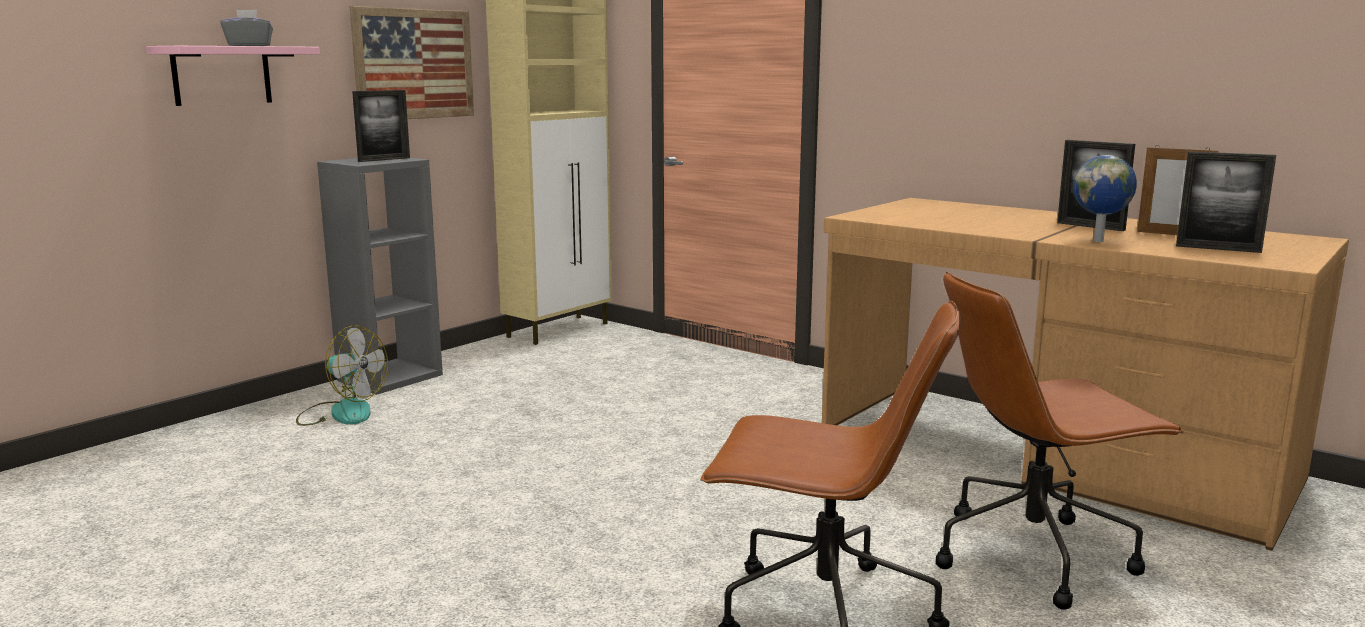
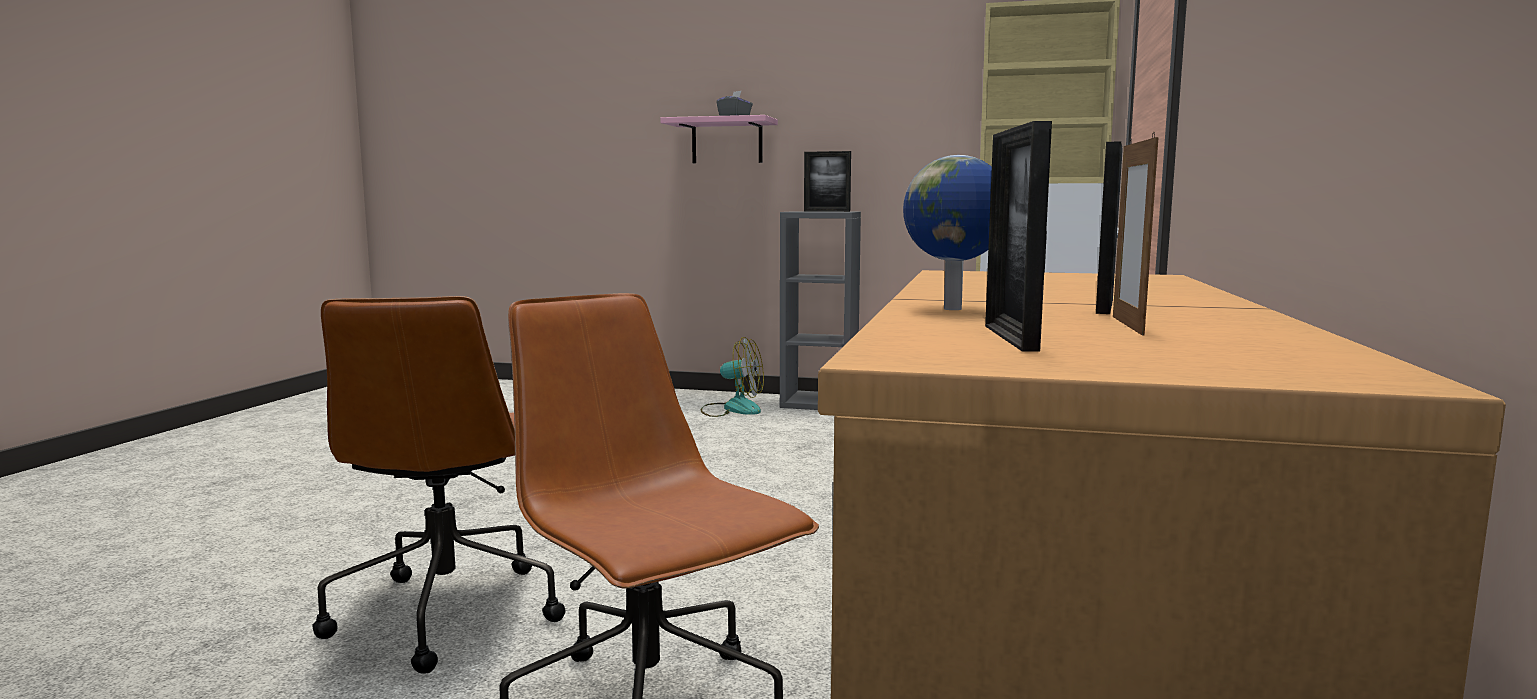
camera: 65 degrees right, 5 degrees down
(341, 413) = (732, 409): fan -> fan turned 75 degrees counterclockwise
(414, 64) = (899, 131): picture -> none

